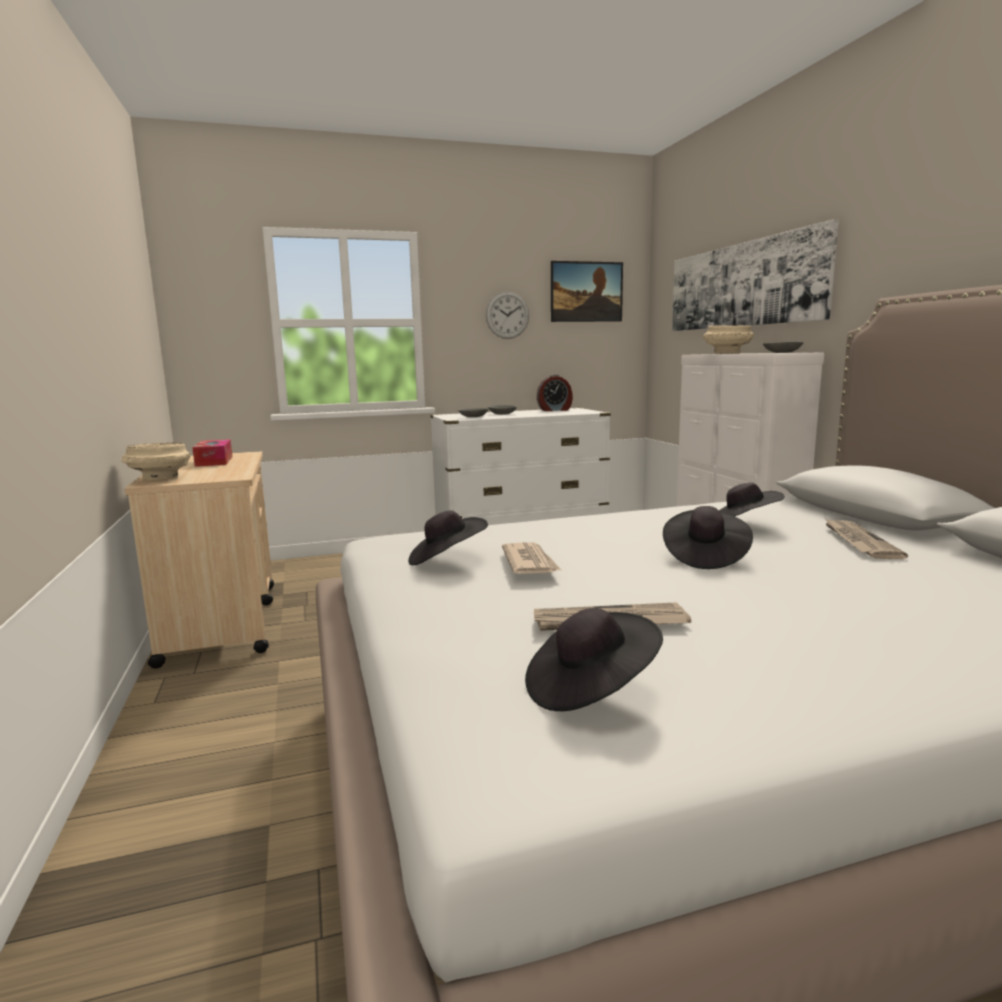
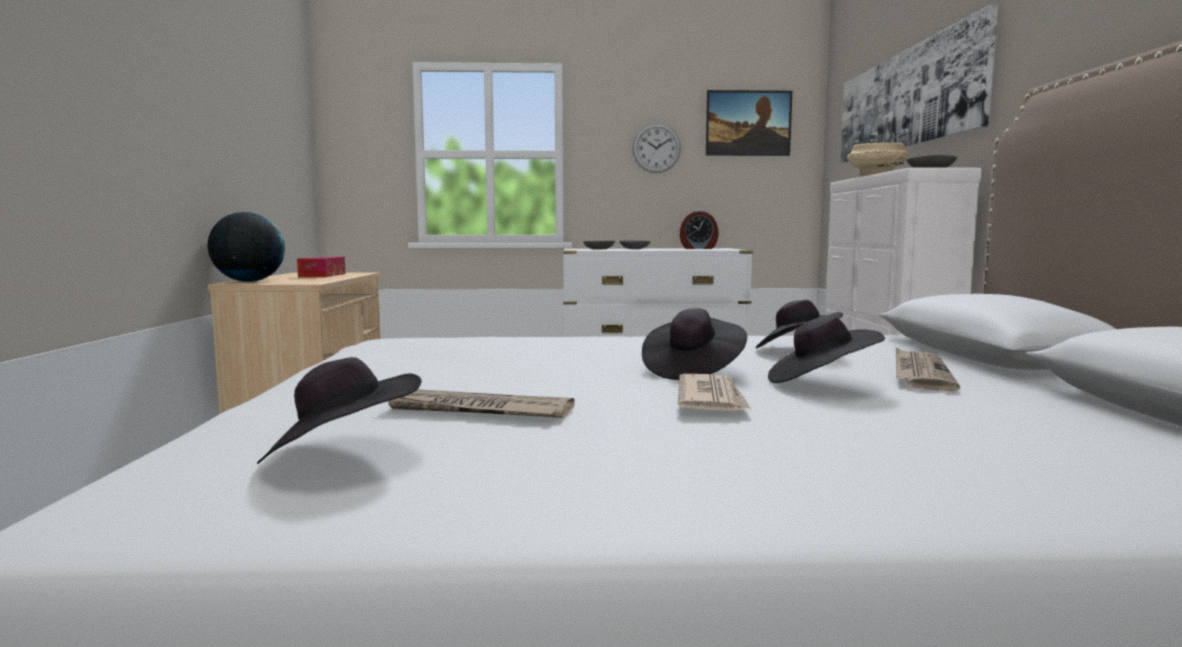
camera: 15 degrees right, 5 degrees down
(159, 479) = (249, 281): beige bowl -> globe
(446, 560) = (412, 354): black hat -> black hat (820, 382)
(530, 562) = (485, 359): newspaper -> newspaper (712, 399)

